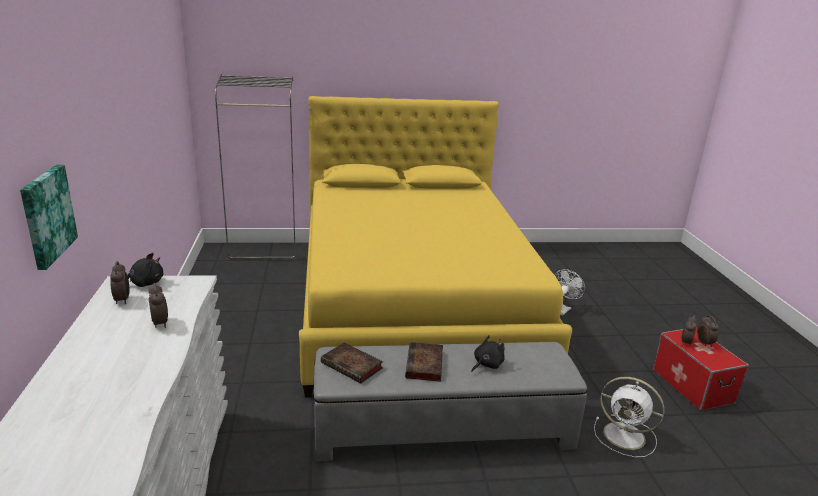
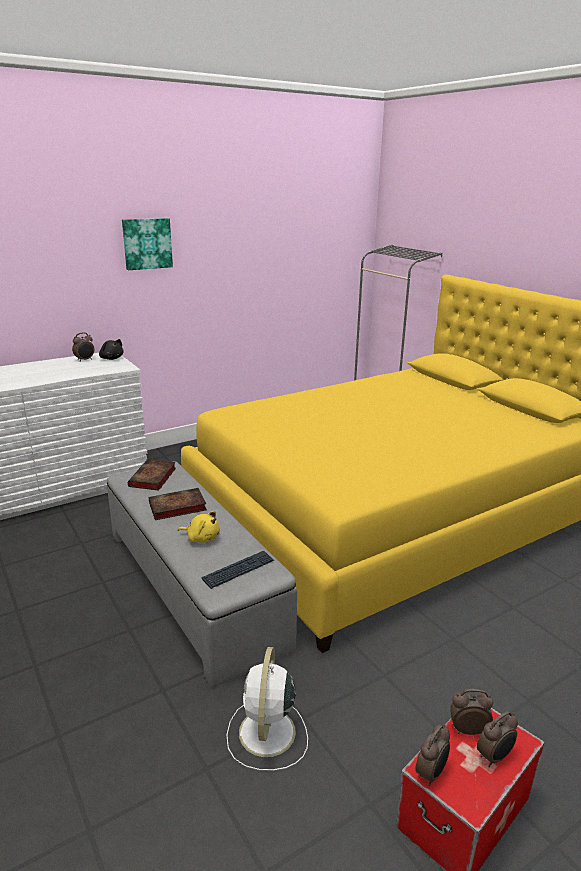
camera: 65 degrees right, 0 degrees up
(46, 215) = (46, 286): picture -> picture (147, 243)
(160, 323) = (60, 374): alarm clock -> alarm clock (431, 773)
(486, 364) = (202, 538): black plush toy -> yellow plush toy
(543, 359) = (238, 570): none -> keyboard
(562, 309) = (528, 625): white fan -> none

